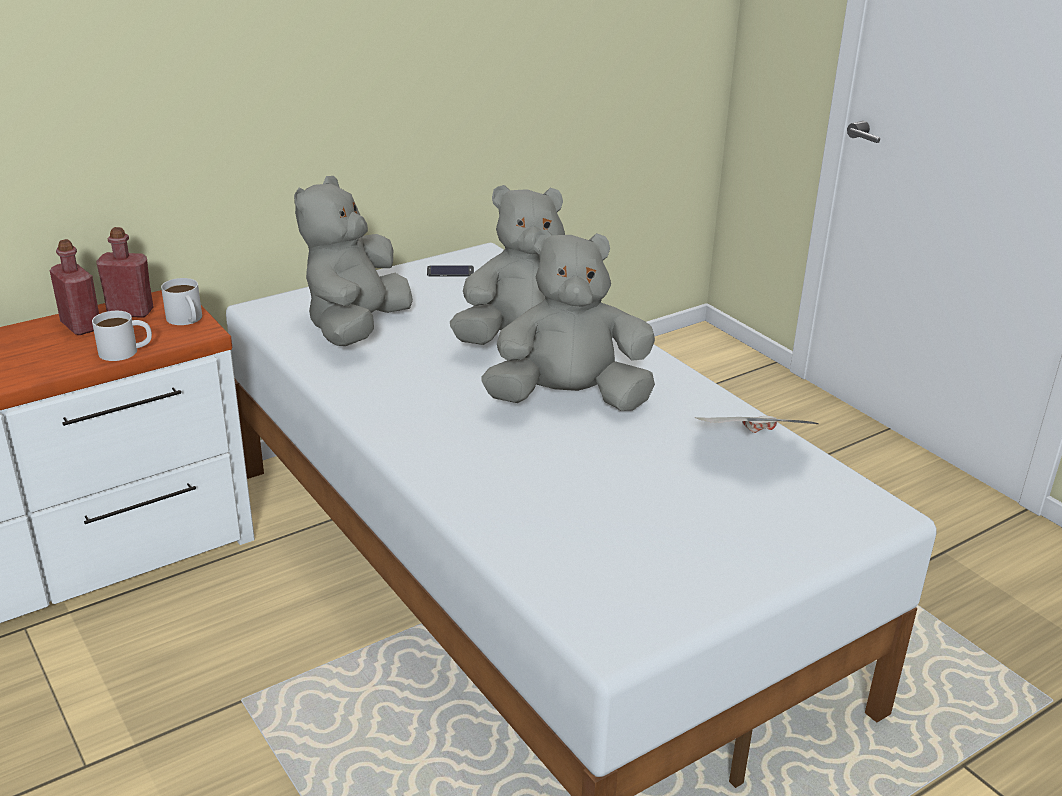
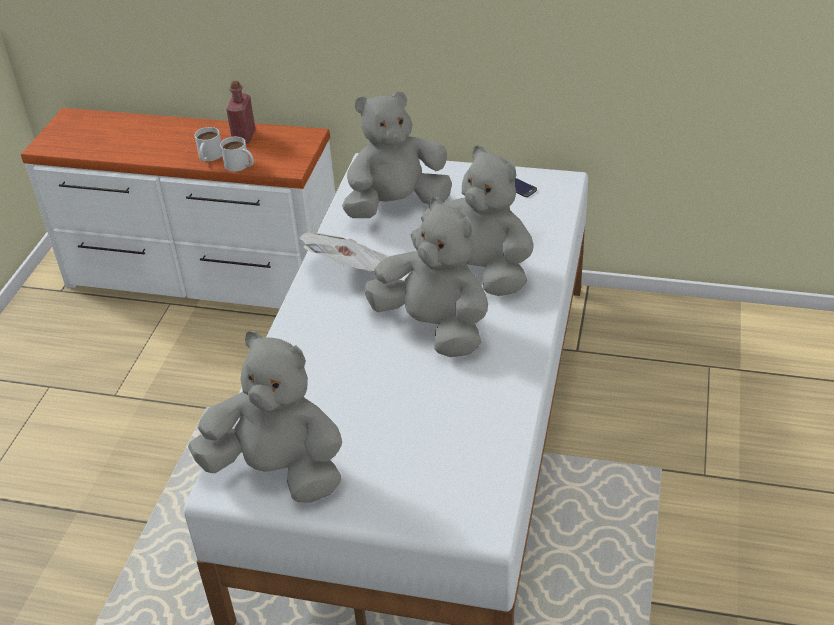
camera: 50 degrees right, 10 degrees up
(130, 312) = (278, 138): red bottle -> none
(186, 320) = (295, 157): white mug -> white mug (209, 157)
(641, 588) = (278, 470): none -> grey plush toy
(751, 449) = (482, 430): newspaper -> newspaper (350, 270)

